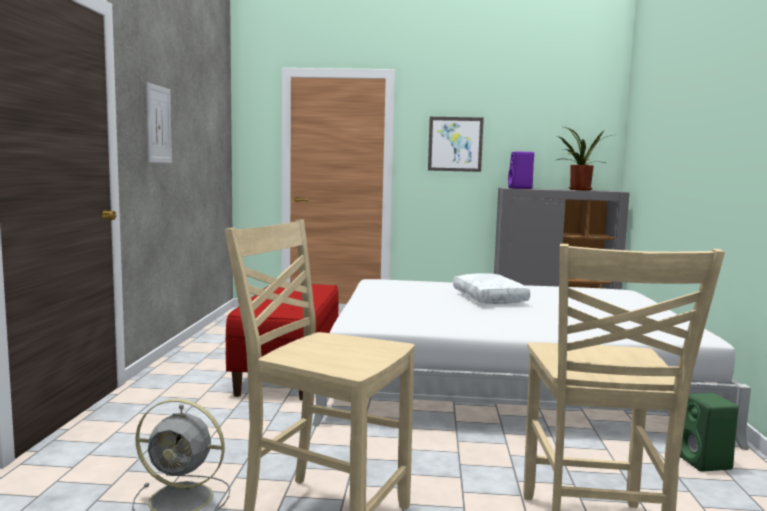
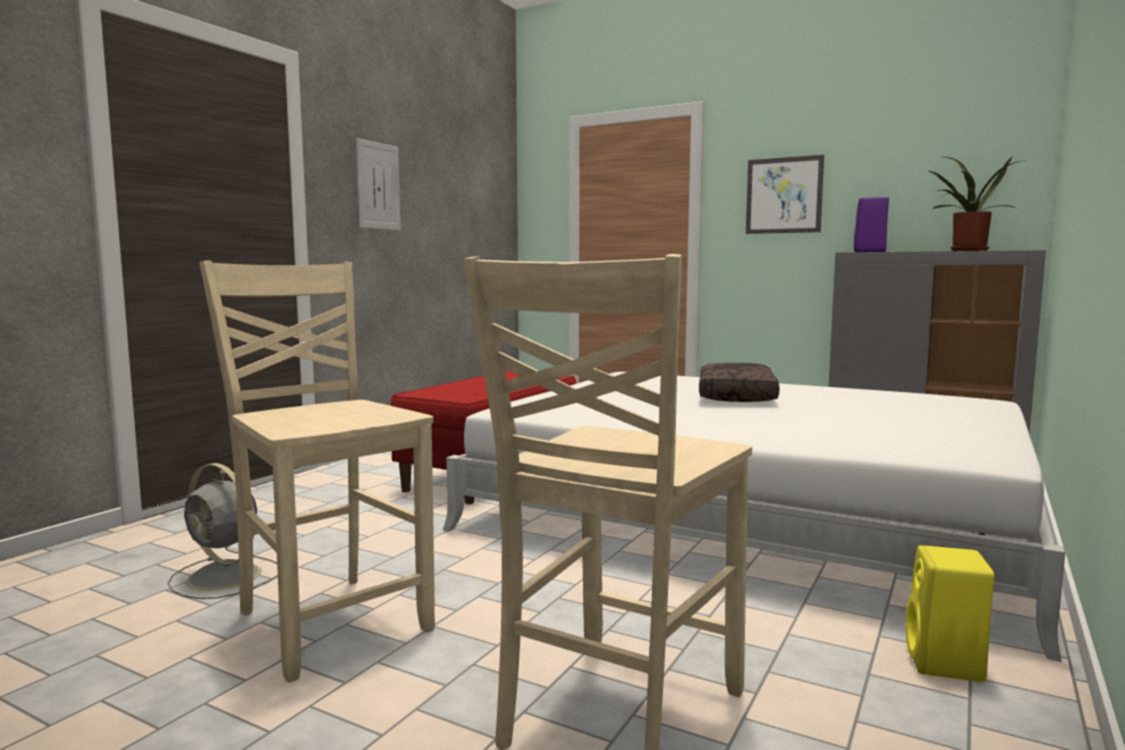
camera: 25 degrees right, 0 degrees up
(490, 298) = (738, 396): white pillow -> brown pillow
(705, 463) = (946, 664): green speaker -> yellow speaker

